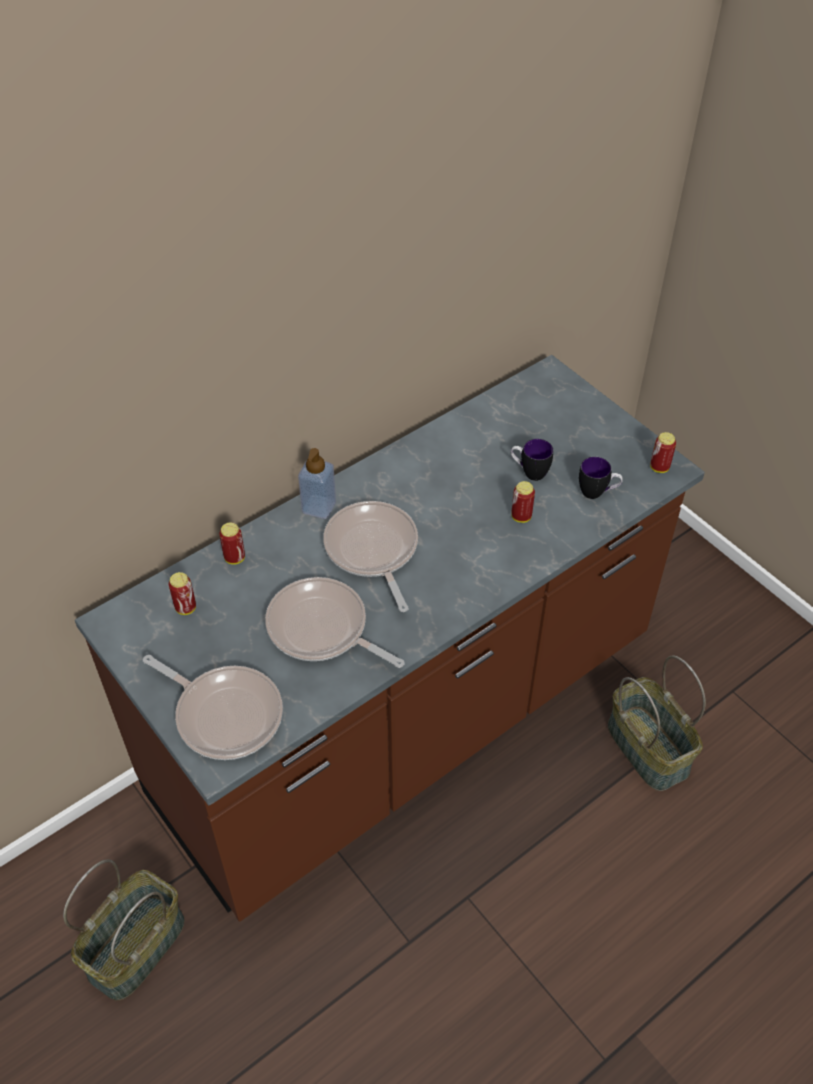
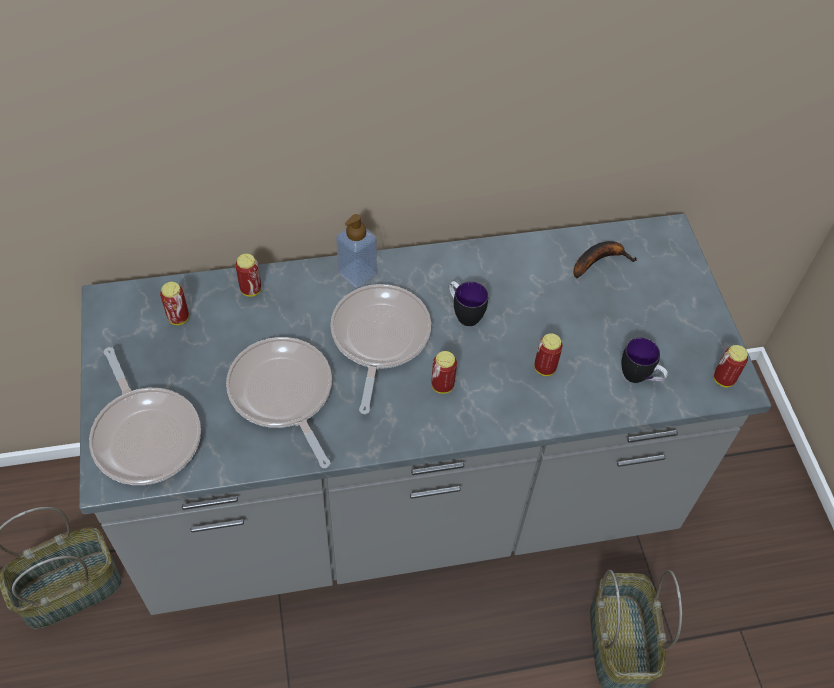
camera: 25 degrees right, 5 degrees up
(406, 720) = (408, 503): brown counter -> grey counter
(449, 565) = (442, 386): none -> can
(510, 416) = (599, 260): none -> banana
(529, 472) = (582, 326): mug -> mug (464, 314)

